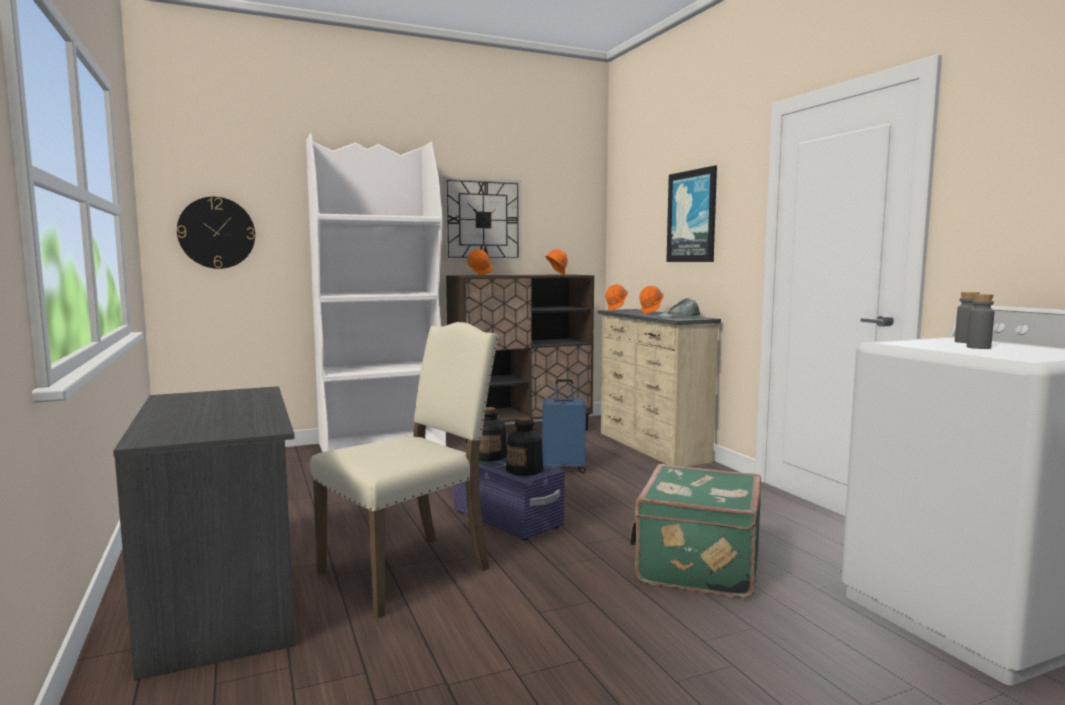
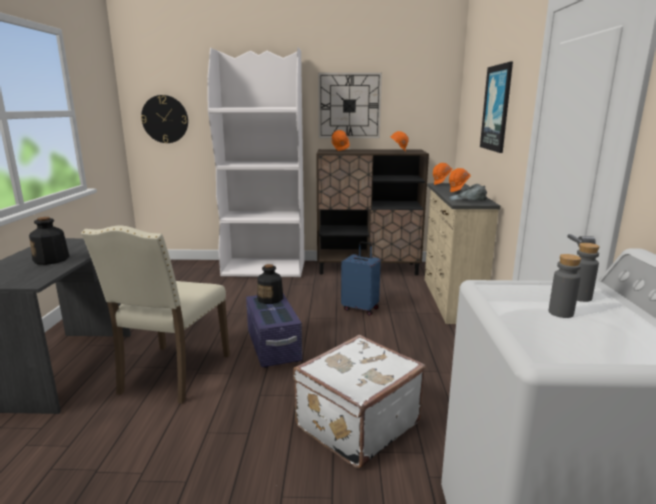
camera: 25 degrees right, 10 degrees up
(409, 570) = (172, 374): beige chair -> beige chair turned 120 degrees clockwise
(525, 470) = (275, 317): bottle -> bottle (51, 260)
(695, 565) = (355, 424): green suitcase -> white suitcase

